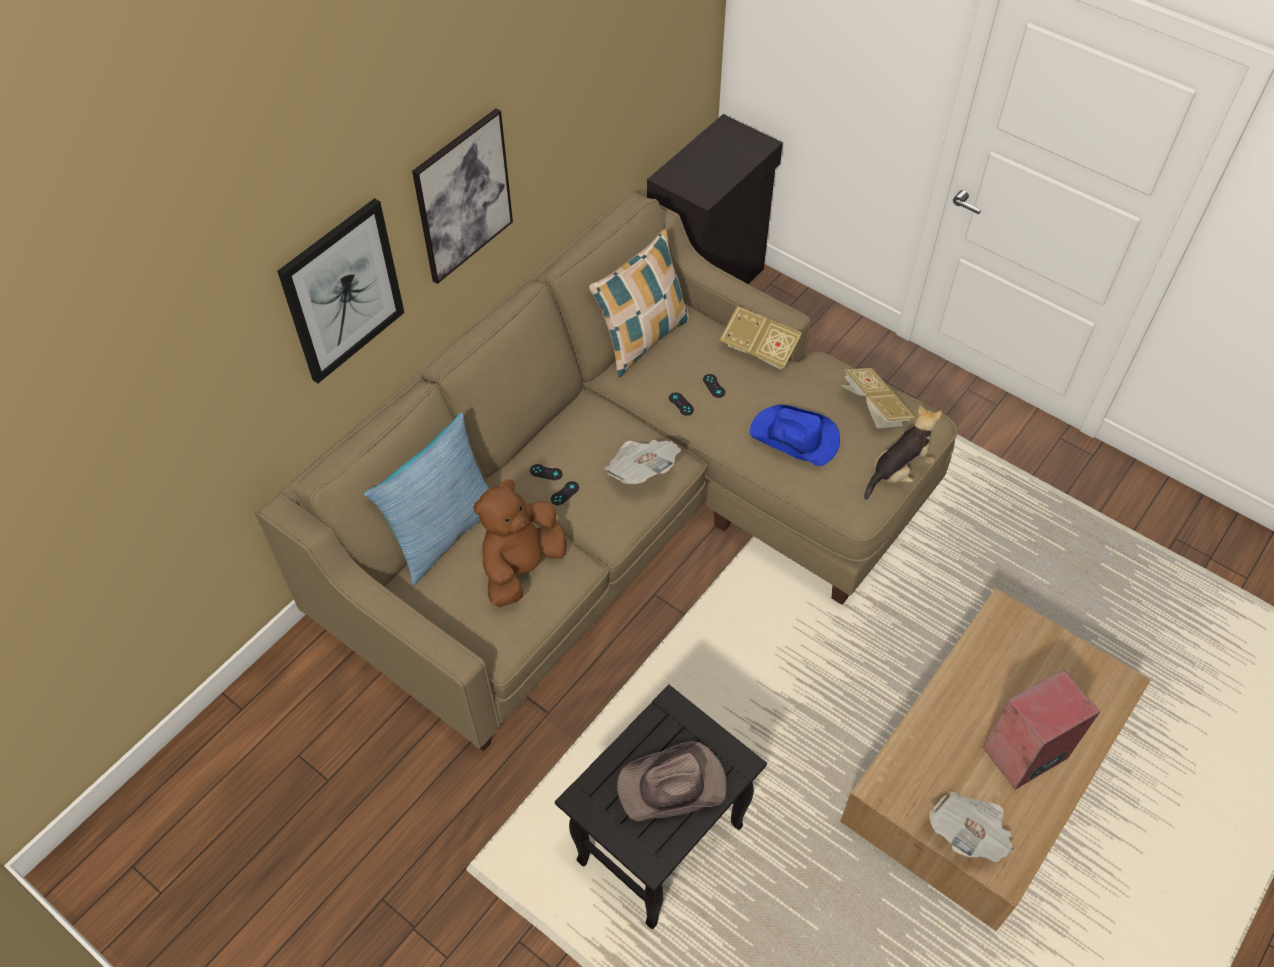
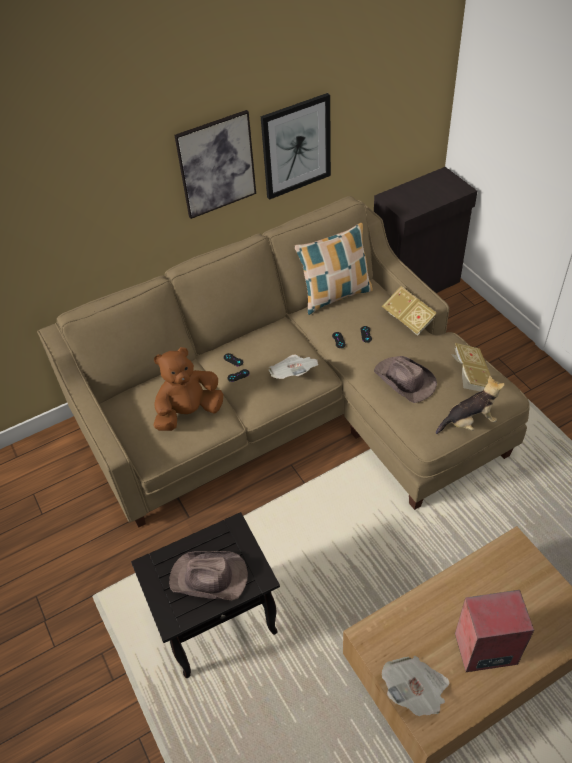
camera: 25 degrees right, 5 degrees down
(342, 291) = (114, 202): picture -> picture (296, 146)
(444, 532) = (154, 379): pillow -> none
(795, 438) = (404, 380): blue hat -> brown hat

